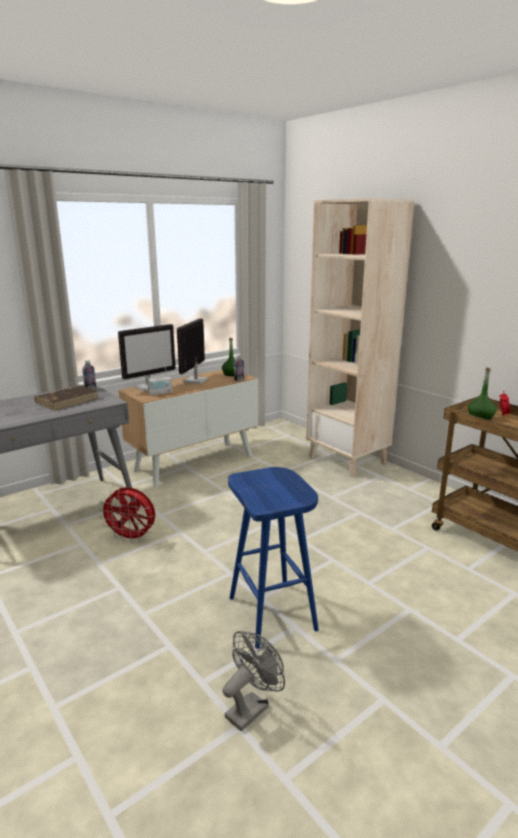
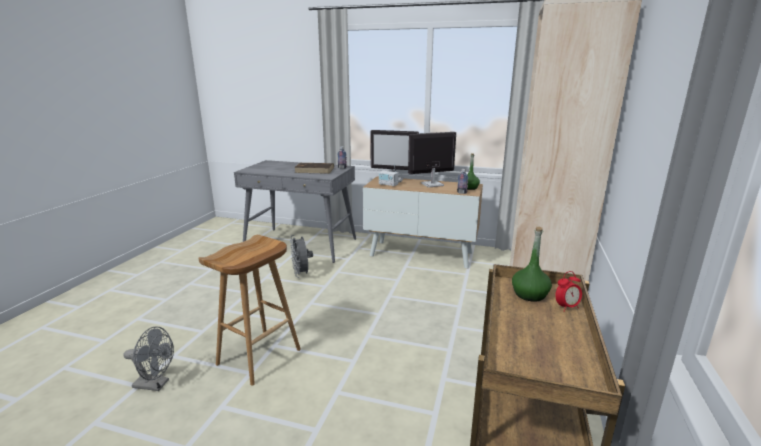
camera: 55 degrees right, 0 degrees up
(132, 537) = (301, 274): red fan -> grey fan
(273, 614) = (259, 357): blue stool -> brown stool

